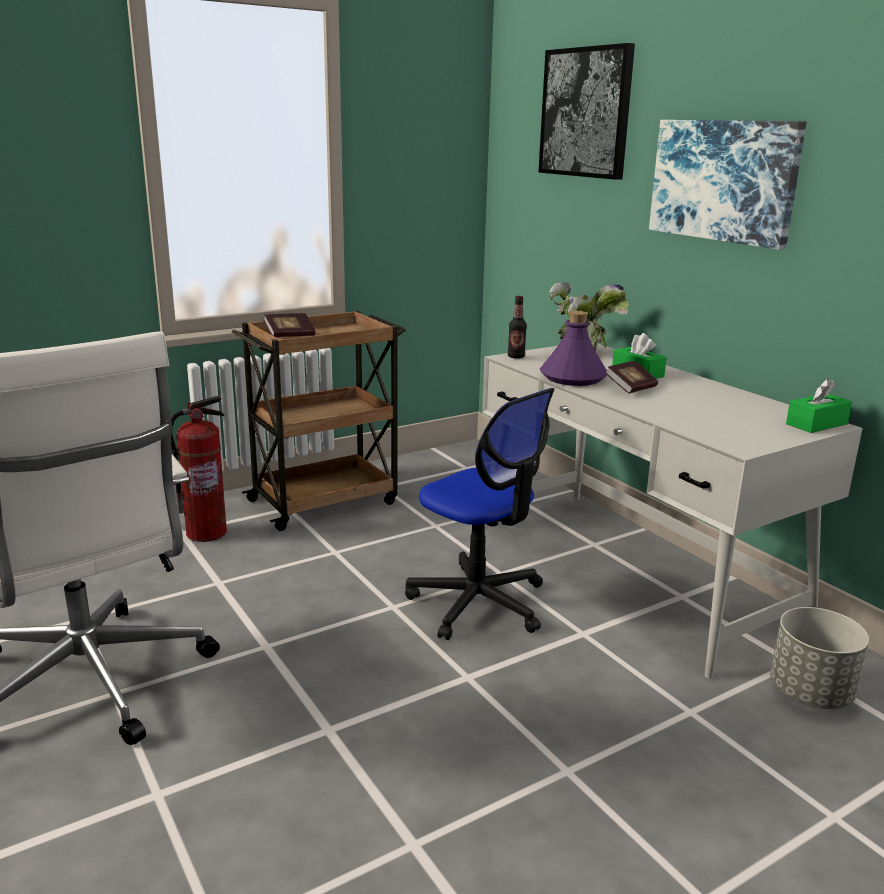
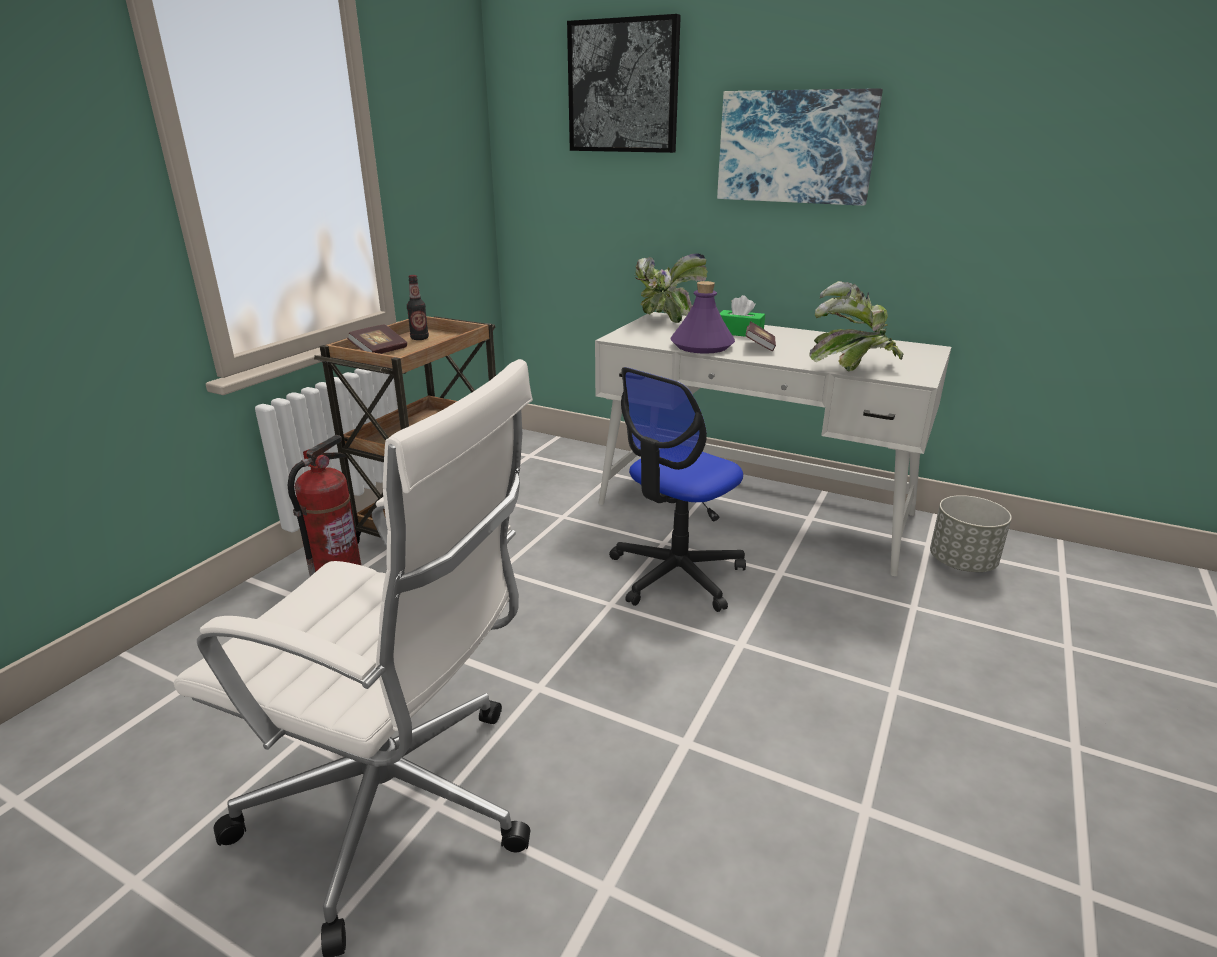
camera: 30 degrees left, 5 degrees up
(478, 603) = (676, 575): office chair -> office chair turned 120 degrees clockwise
(516, 357) = (622, 336): bottle -> bottle (419, 338)
(690, 423) = (851, 367): none -> potted plant
(816, 424) = (923, 350): green tissue box -> none

